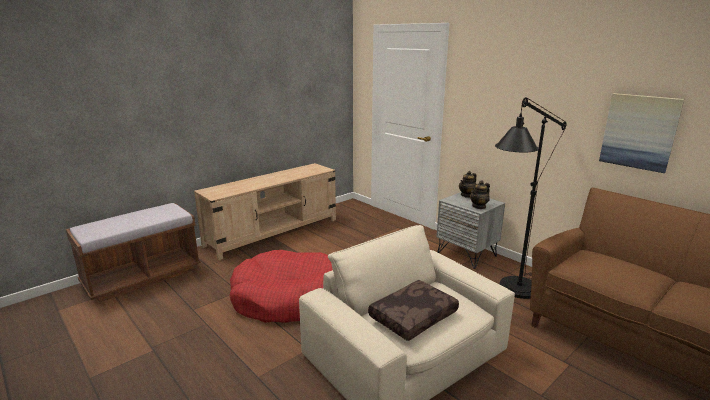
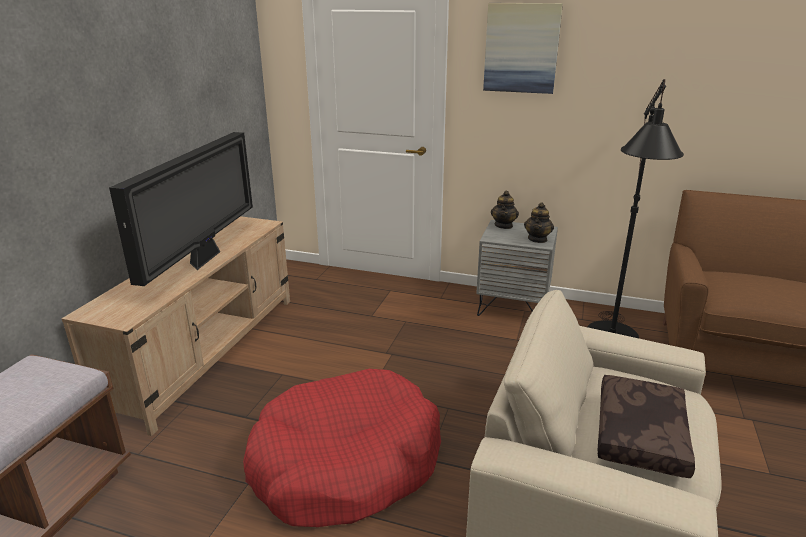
camera: 30 degrees left, 5 degrees up
(276, 179) = (205, 258): none -> television
(639, 132) = (740, 113): picture -> picture (521, 48)

